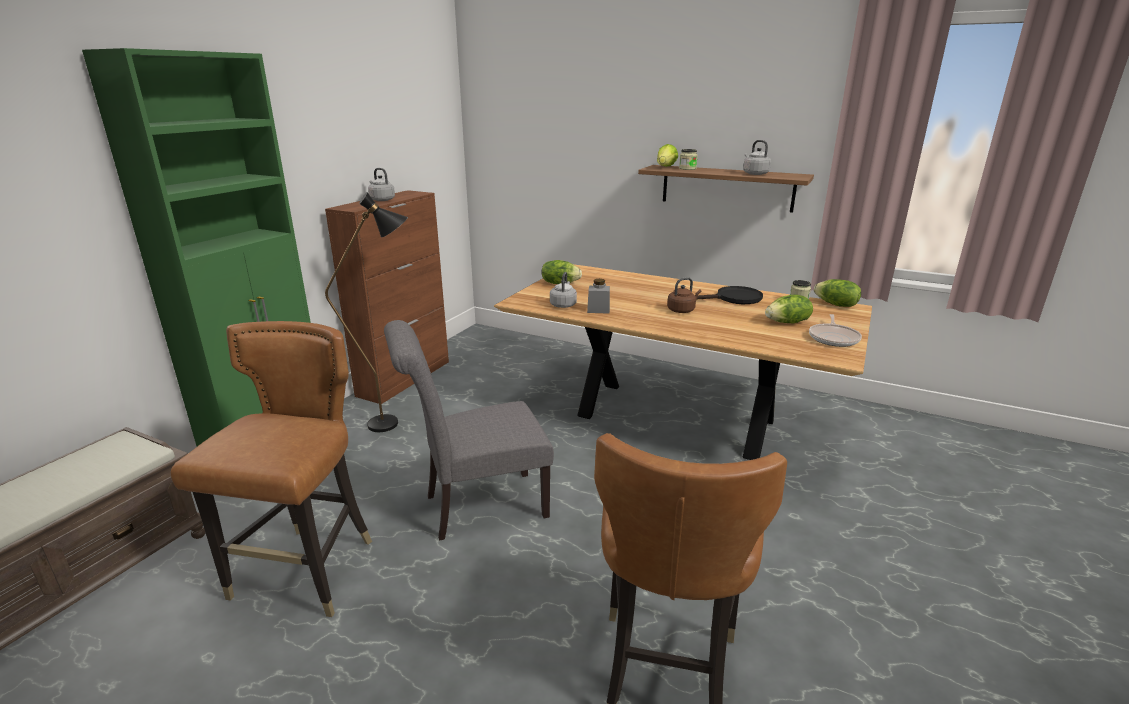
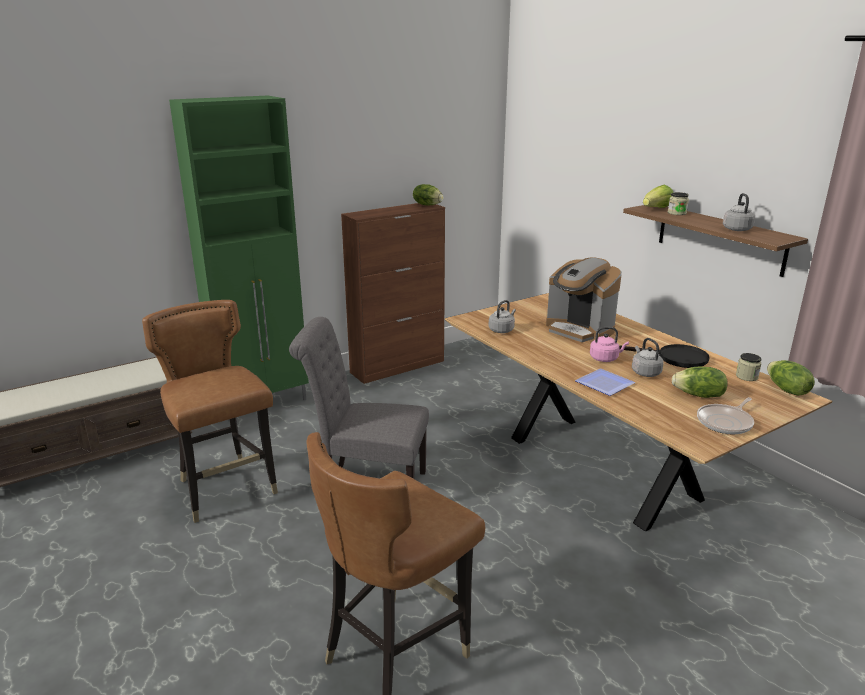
camera: 30 degrees right, 0 degrees up
(306, 573) = (226, 489): brown chair -> brown chair turned 75 degrees counterclockwise
(381, 200) = (392, 210): grey kettle -> grey kettle (645, 372)
(394, 423) = (361, 402): black floor lamp -> none
(560, 283) = (525, 309): lettuce -> lettuce (428, 205)
(598, 310) = (526, 341): grey jar -> none
(630, 292) = (579, 330): none -> coffee machine
(682, 310) = (605, 358): brown kettle -> pink kettle
(708, 331) = (602, 384): none -> plate

